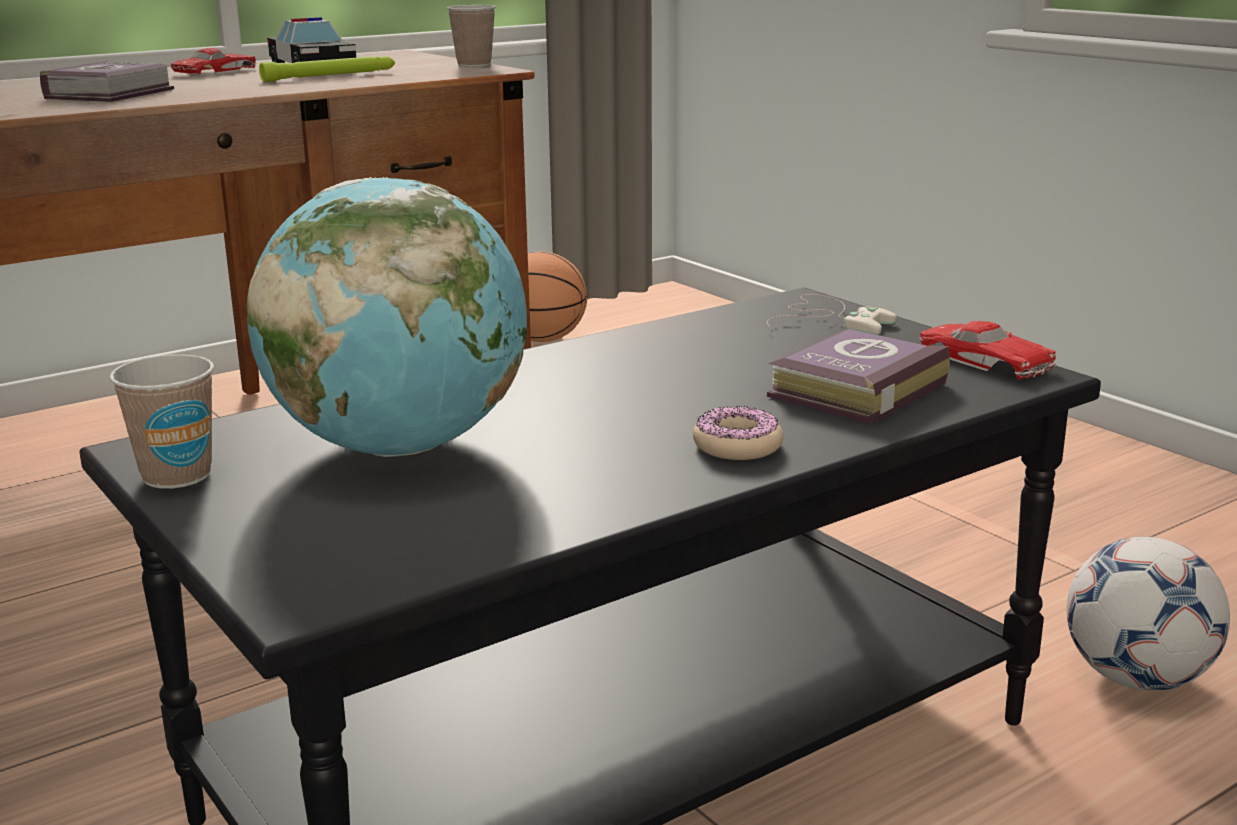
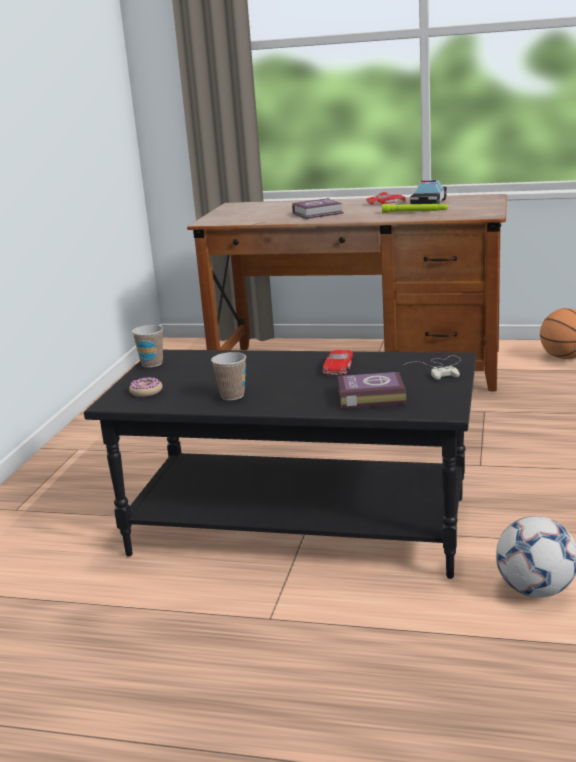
camera: 50 degrees right, 0 degrees up
(399, 447) = (210, 372): globe -> none
(474, 65) = (492, 210): cup -> cup (232, 396)
(737, 446) = (286, 402): donut -> donut (146, 391)
(985, 360) = (446, 401): red toy car -> red toy car (338, 366)

